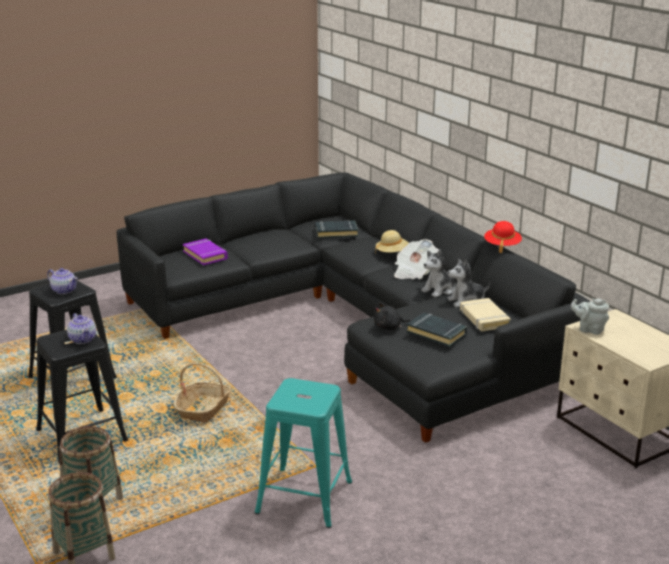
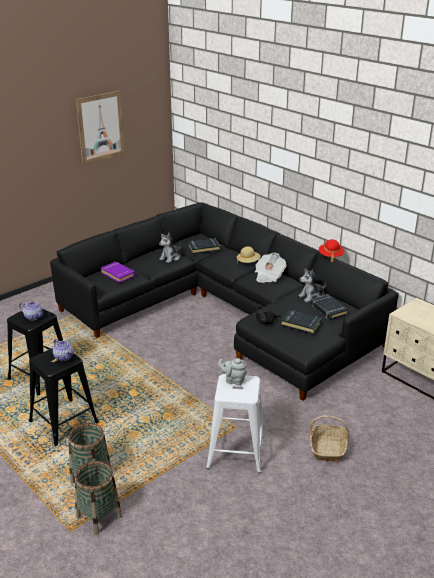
camera: 10 degrees left, 5 degrees up
(203, 409) = (143, 391): basket -> basket (328, 448)
(211, 60) = (100, 127): none -> picture
(304, 497) = (236, 452): turquoise stool -> white stool
(439, 290) = (290, 289): plush toy -> plush toy (170, 258)
(484, 318) = (328, 309): beige book -> black book
(589, 329) = (405, 315): grey teapot -> grey teapot (233, 380)

